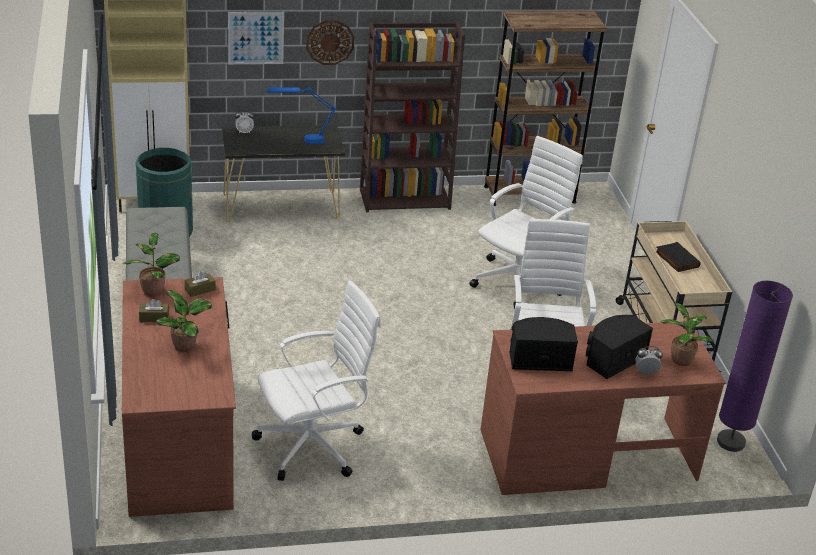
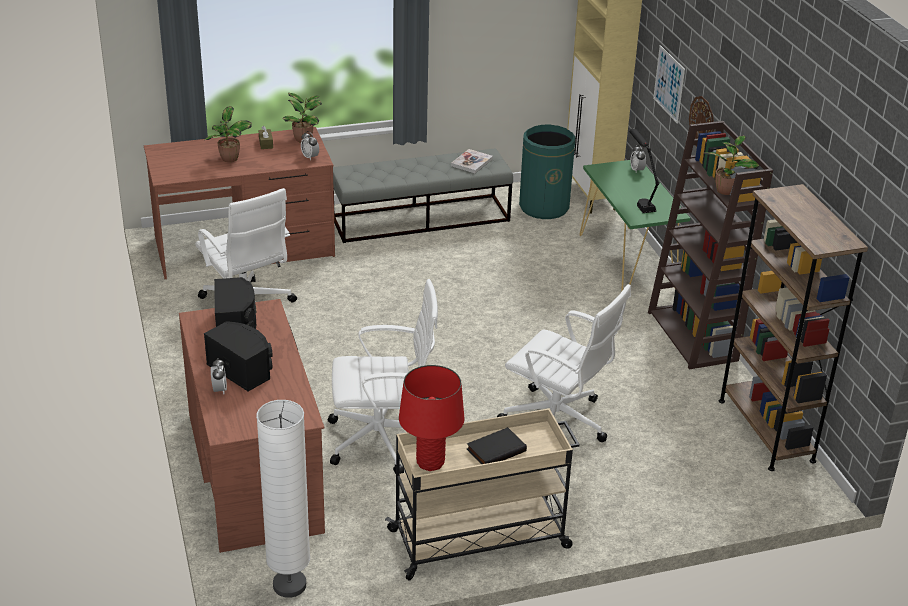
camera: 85 degrees right, 0 degrees up
(157, 225) = (471, 162): none -> book
(200, 290) = (310, 157): brown tissue box -> alarm clock
(281, 206) = (627, 261): black console table -> green console table
(300, 140) = (639, 200): blue table lamp -> black table lamp
(680, 359) = (247, 414): potted plant -> potted plant (726, 190)
(697, 290) = (430, 462): none -> red table lamp
(730, 442) = (289, 585): purple floor lamp -> white floor lamp

